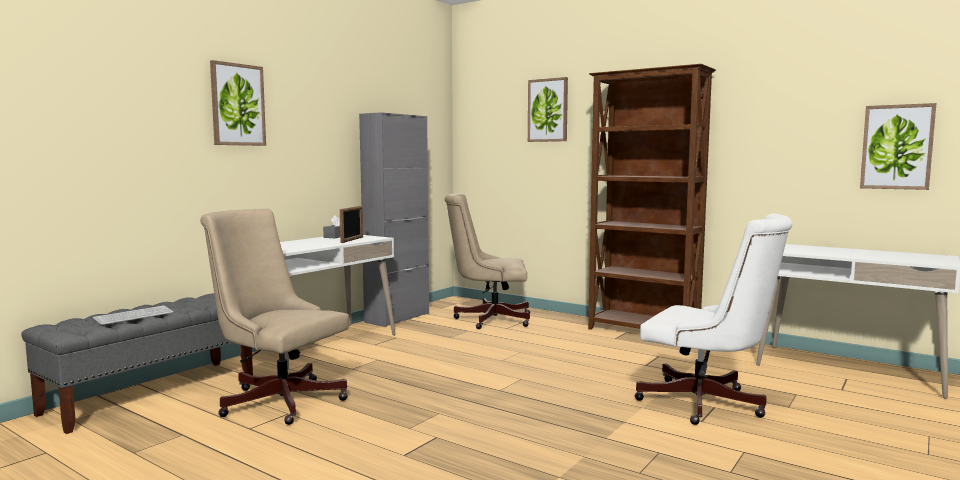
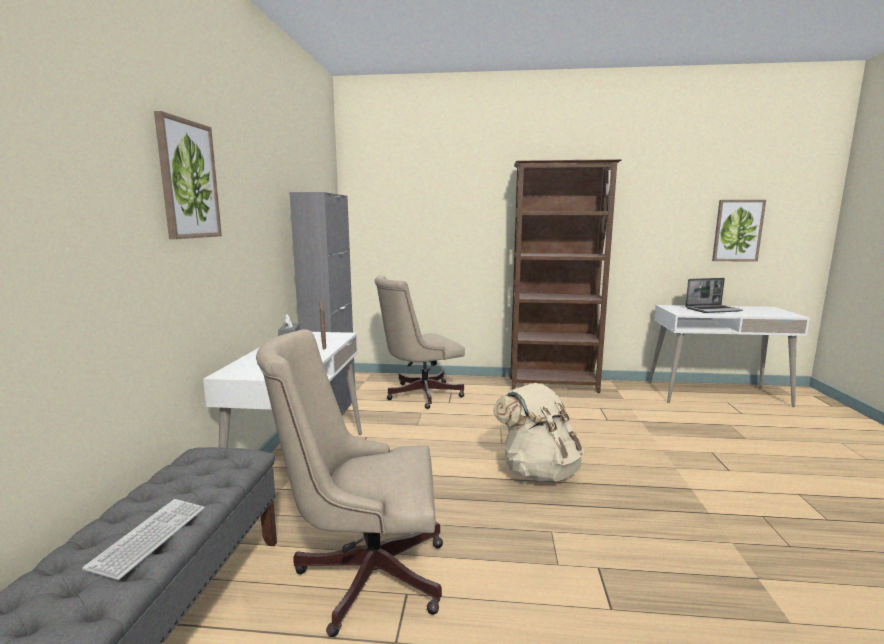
camera: 30 degrees left, 5 degrees up
(498, 382) = (538, 471): none -> beige backpack
(548, 110) = (449, 192): picture -> none
(707, 404) = (704, 451): white office chair -> none
(838, 251) = (713, 310): none -> laptop

